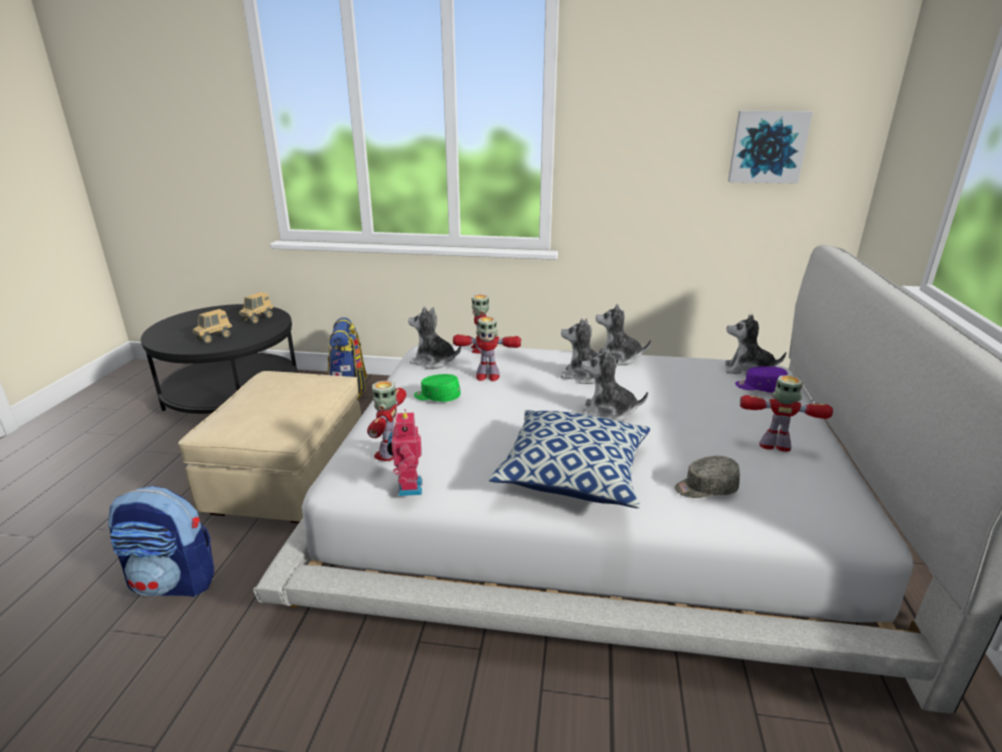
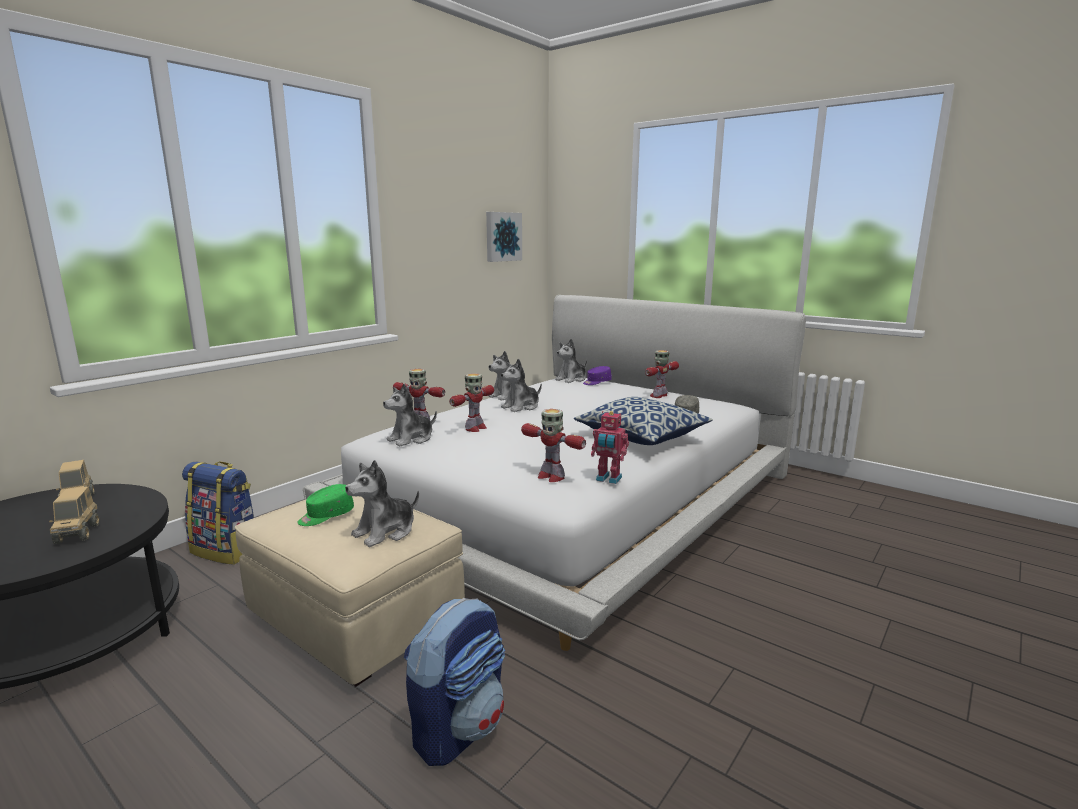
camera: 60 degrees left, 10 degrees down
(437, 397) = (483, 448): green cap -> green cap (326, 516)
(608, 412) = (579, 413): plush toy -> plush toy (385, 532)

